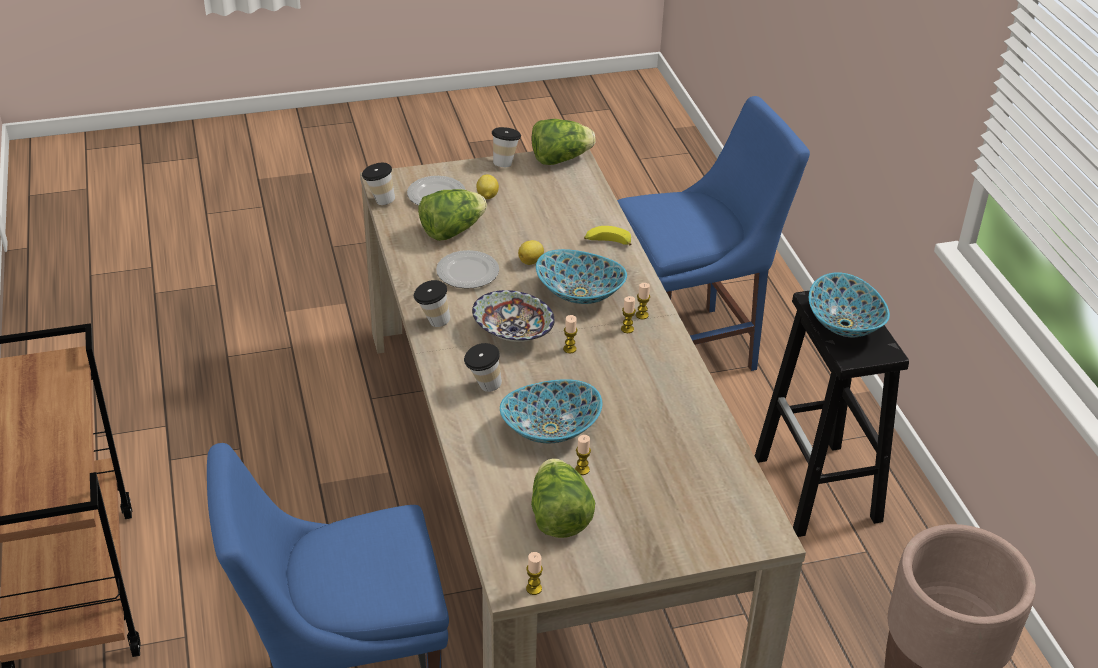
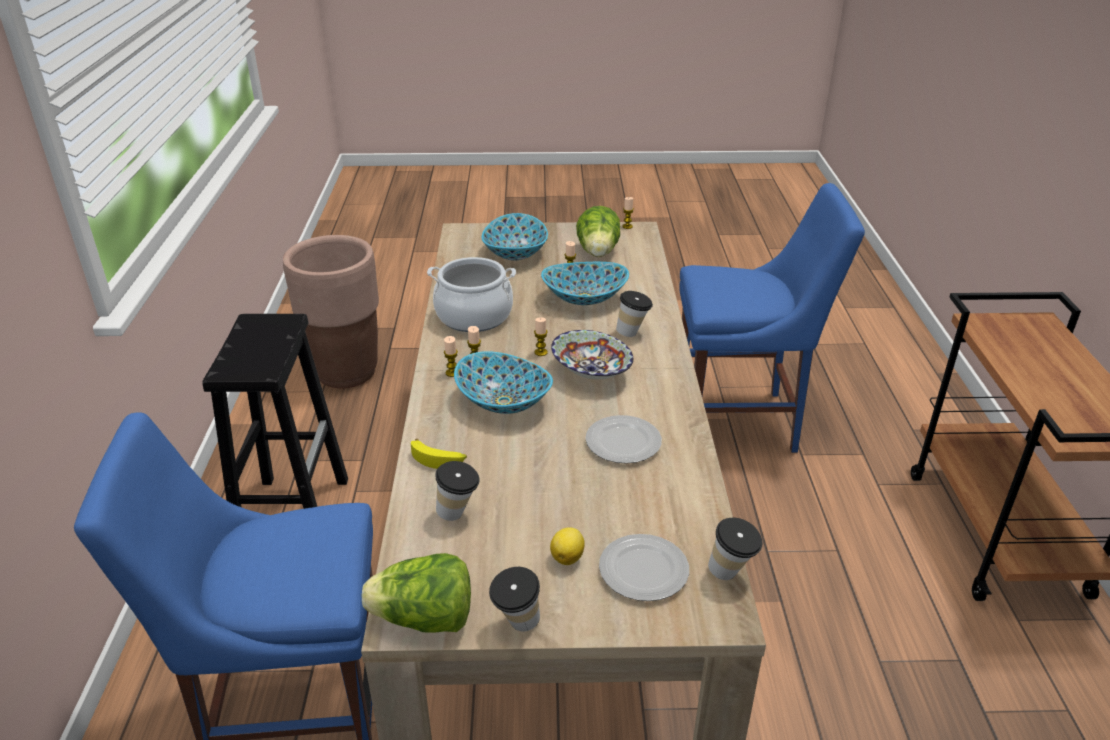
camera: 165 degrees left, 5 degrees down
(432, 322) = (672, 393): cup -> cup (458, 514)
(452, 231) = (631, 504): lettuce -> none
(531, 261) = (542, 446): lemon -> none
(661, 385) = (474, 316): none -> cooking pot
(844, 325) = (261, 347): bowl -> bowl (516, 253)

